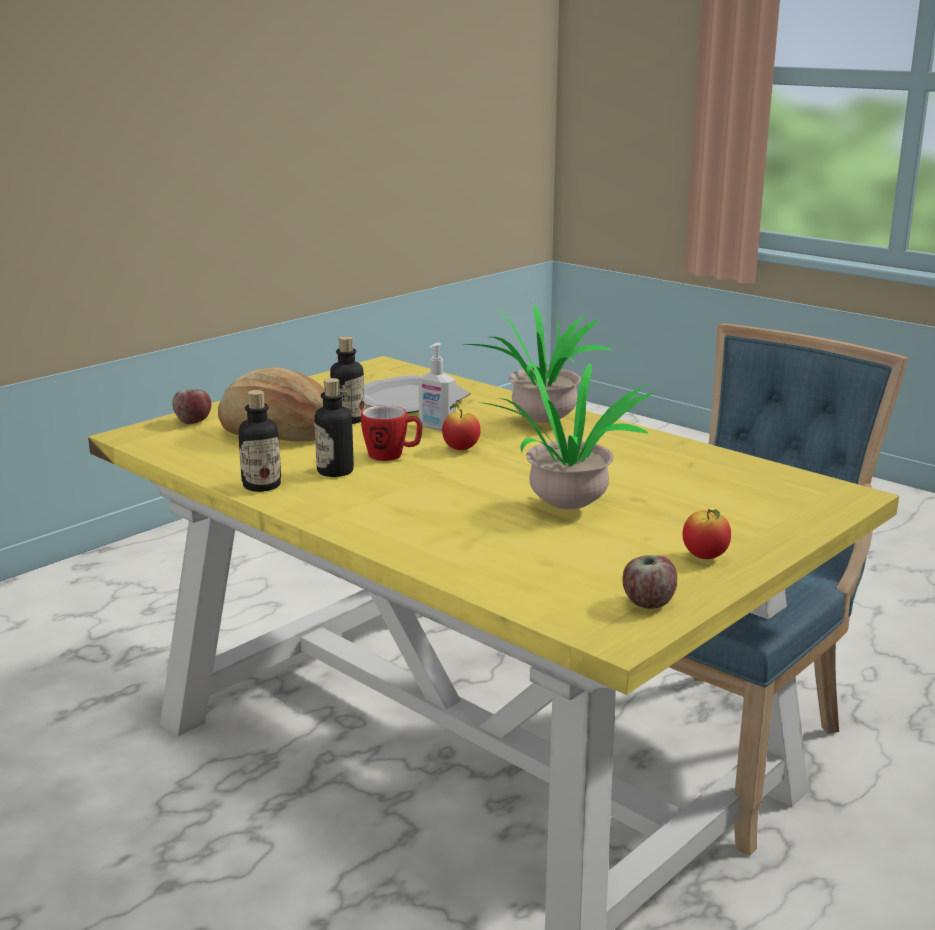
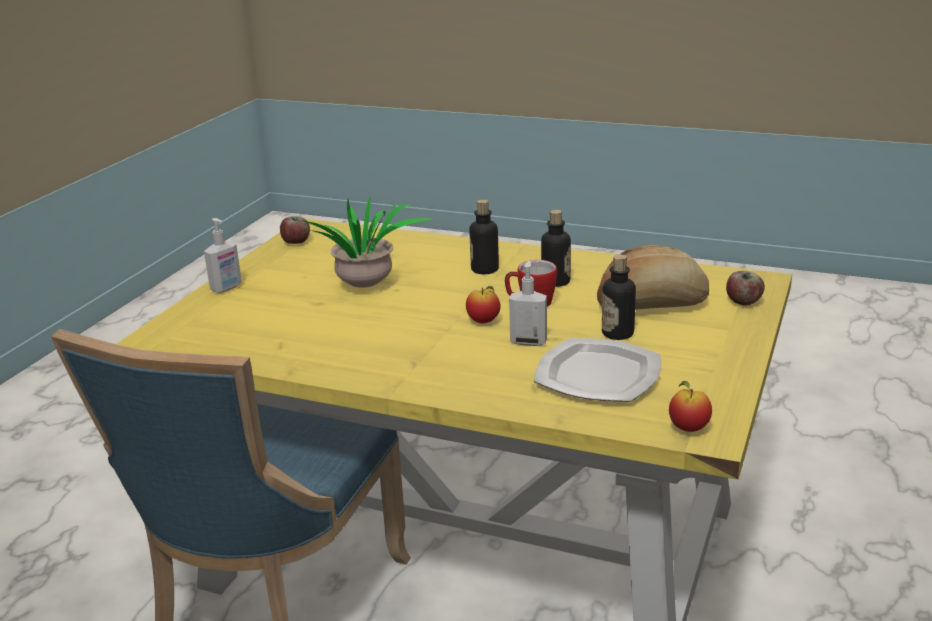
camera: 160 degrees right, 5 degrees up
(262, 486) = (589, 261): bottle -> bottle (484, 269)
(541, 421) = (437, 371): potted plant -> none
(705, 557) = (266, 271): apple -> apple (688, 428)
(764, 541) = (227, 288): none -> soap dispenser

